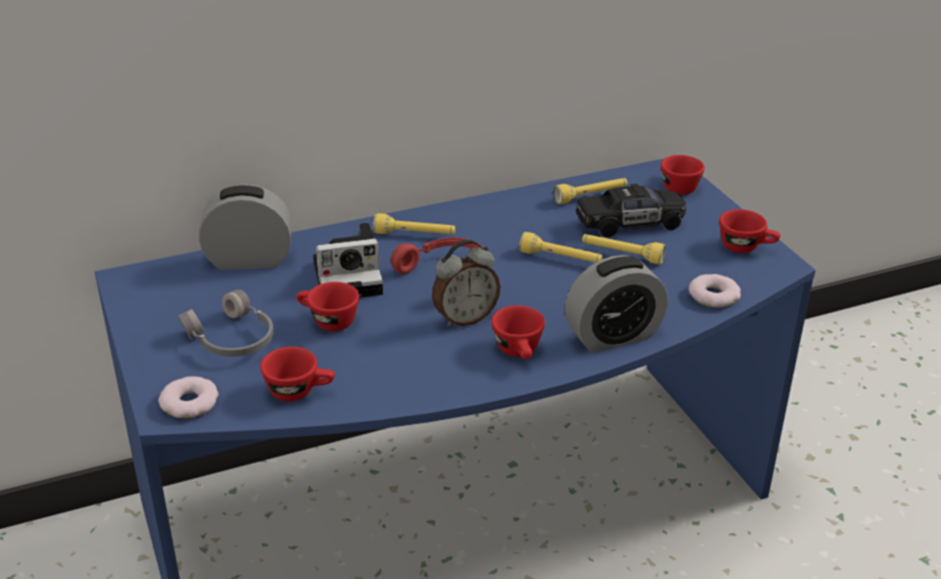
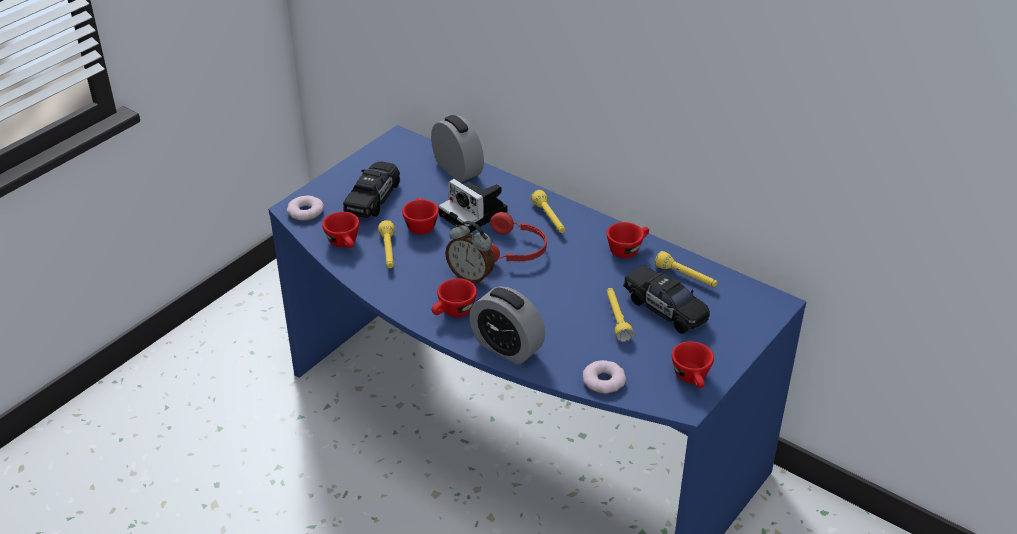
camera: 60 degrees right, 5 degrees up
(231, 339) = (373, 199): grey headphones -> black toy car
(561, 259) = (582, 292): yellow flashlight -> yellow flashlight (388, 252)
(677, 186) = (752, 315): red cup -> red cup (628, 249)

